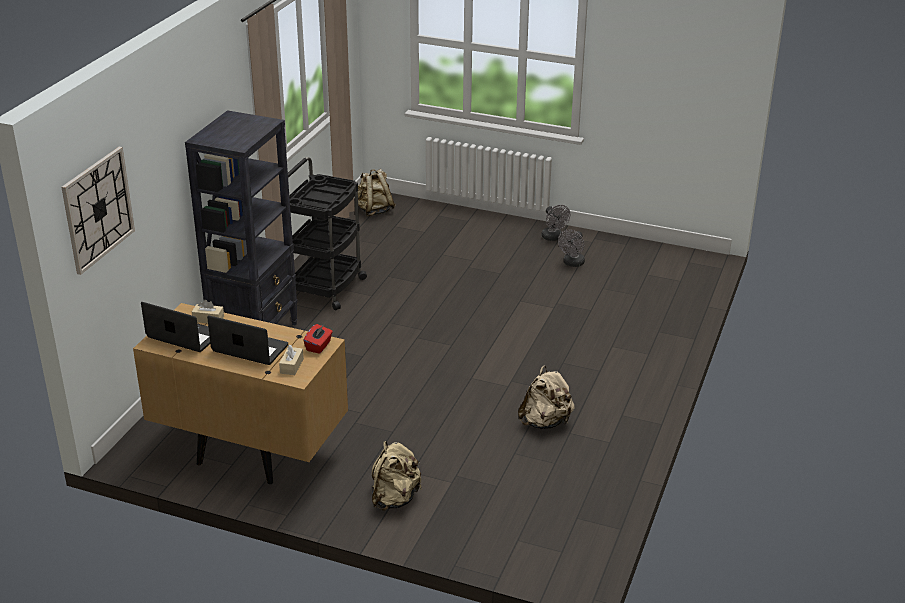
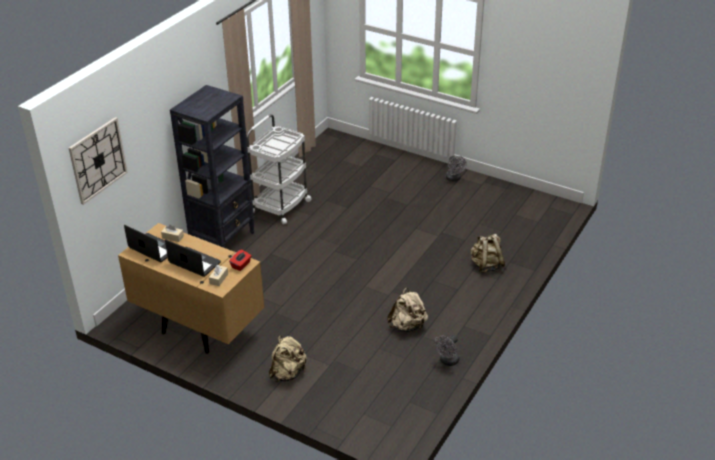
camera: 10 degrees right, 5 degrees up
(326, 288) = (280, 206): black cart -> white cart
(374, 211) = (330, 146): beige backpack -> beige backpack (486, 265)
(572, 263) = (462, 201): grey fan -> grey fan (447, 361)

